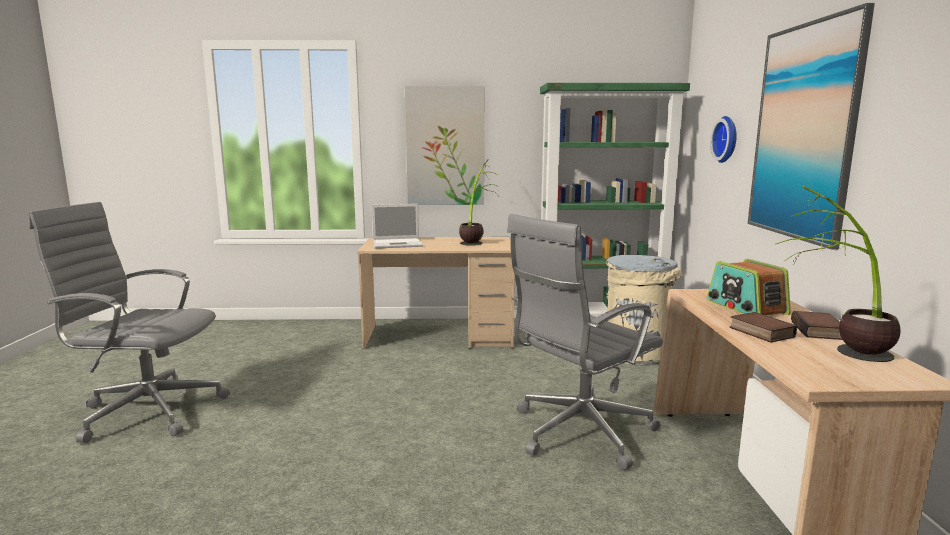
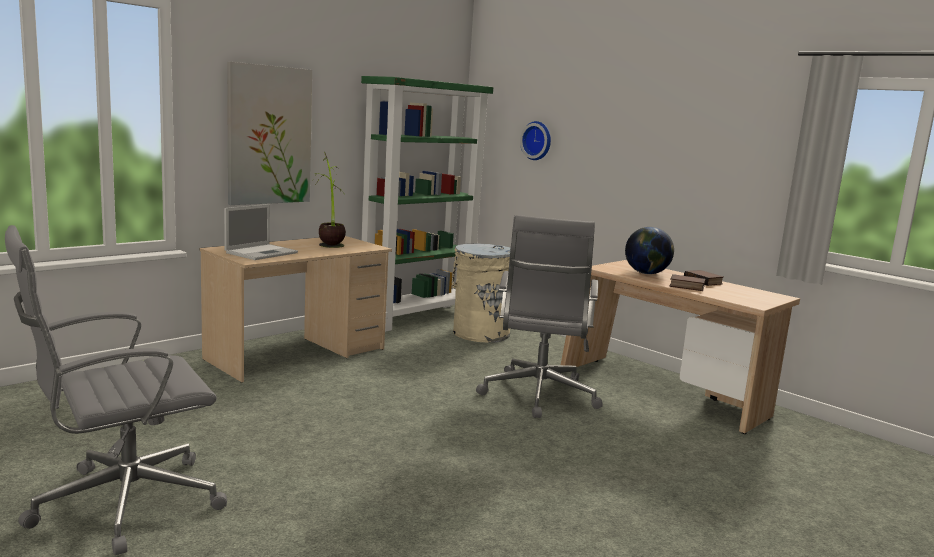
camera: 45 degrees left, 0 degrees up
(745, 307) = (646, 273): radio -> globe
(803, 132) = (631, 144): picture -> none
(837, 354) = (735, 291): potted plant -> none

